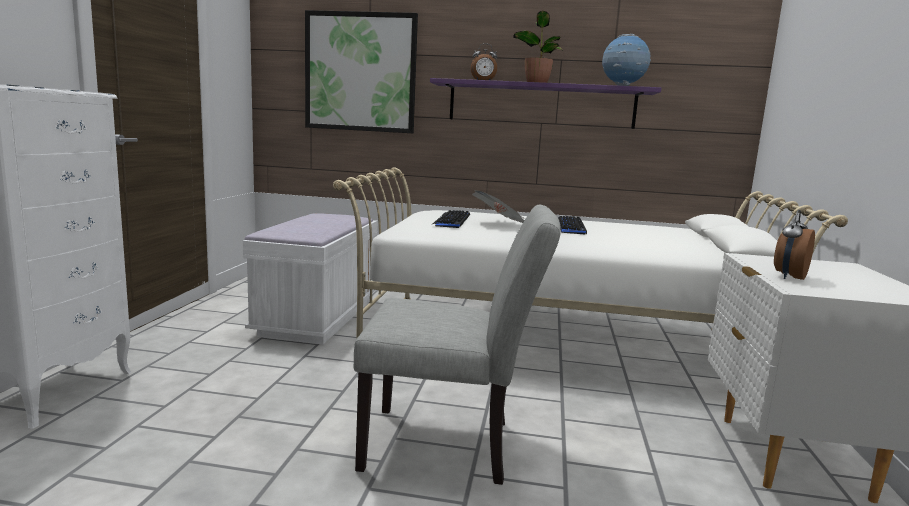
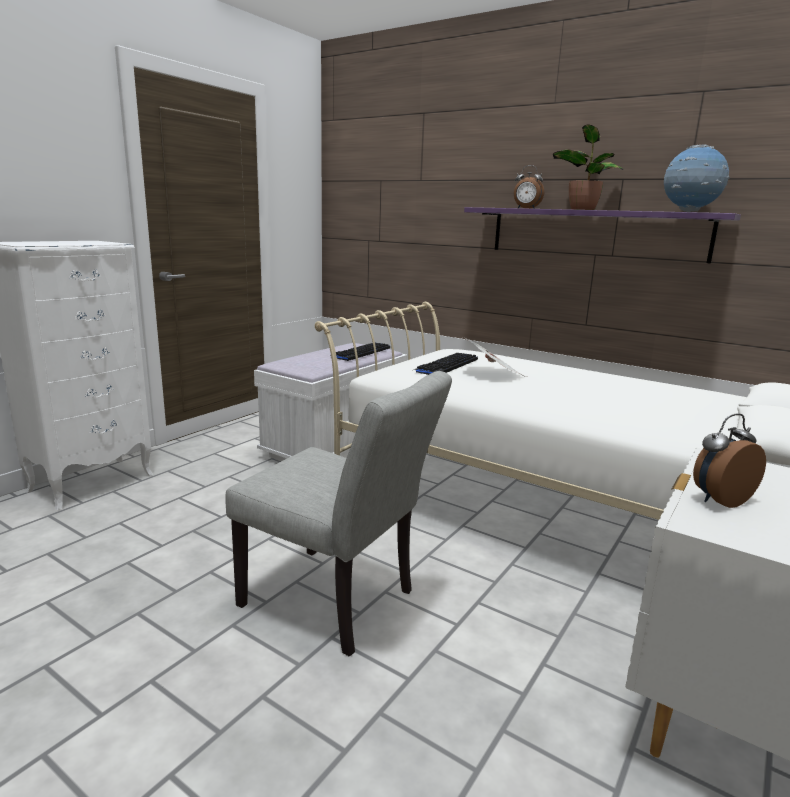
camera: 25 degrees right, 5 degrees up
(360, 72) = (412, 201): picture -> none
(570, 226) = (574, 384): keyboard -> keyboard (360, 353)

